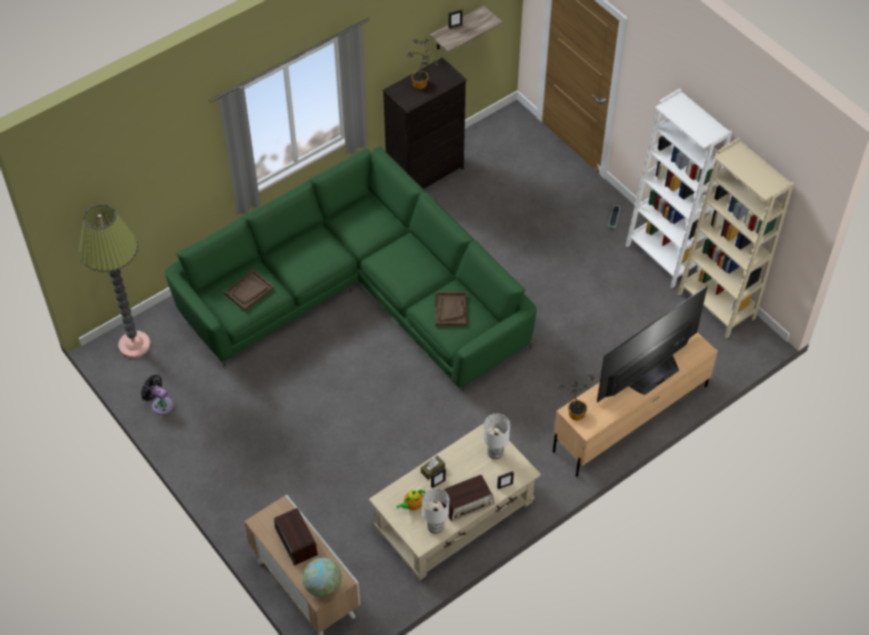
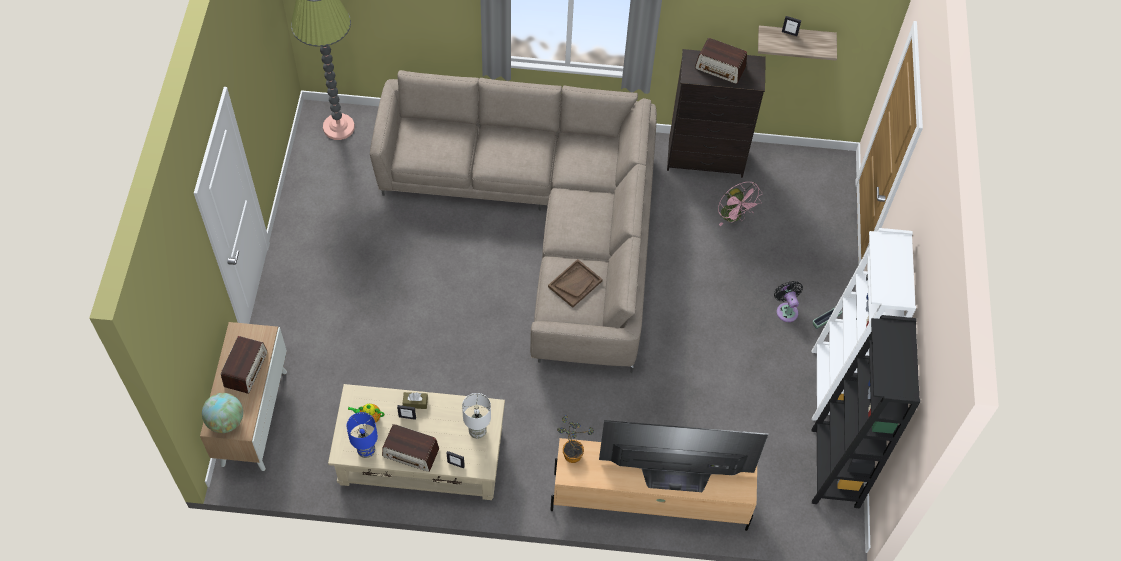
camera: 40 degrees right, 5 degrees up
(160, 404) = (307, 188): black fan -> black fan (786, 310)
(249, 291) = (437, 145): brown tray -> none
(359, 295) = (543, 218): green sofa -> beige sofa
(422, 85) = (720, 68): potted plant -> radio
(436, 527) = (366, 451): white table lamp -> blue table lamp
(486, 198) = (734, 217): none -> pink fan
(716, 306) = (835, 468): beige bookcase -> black bookcase

